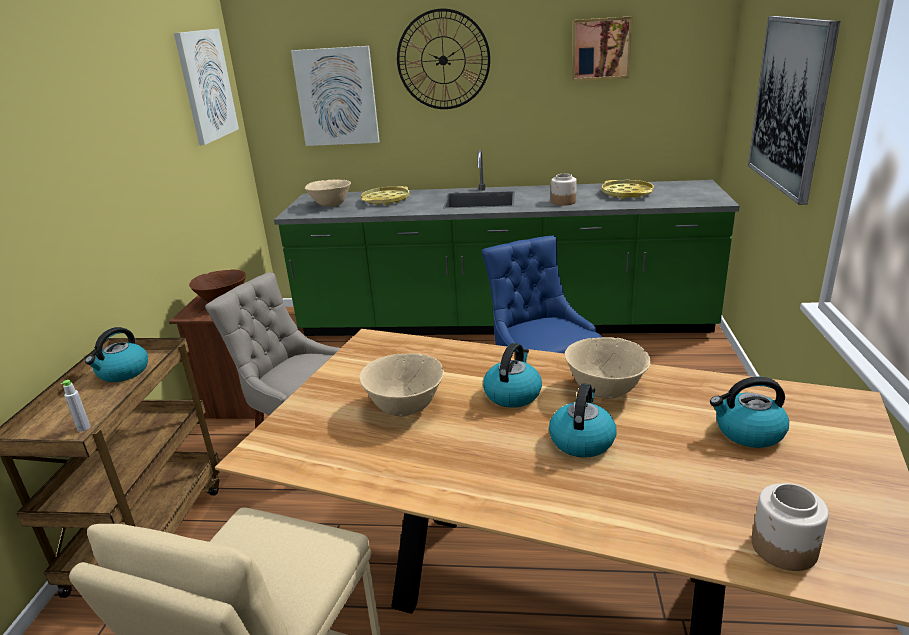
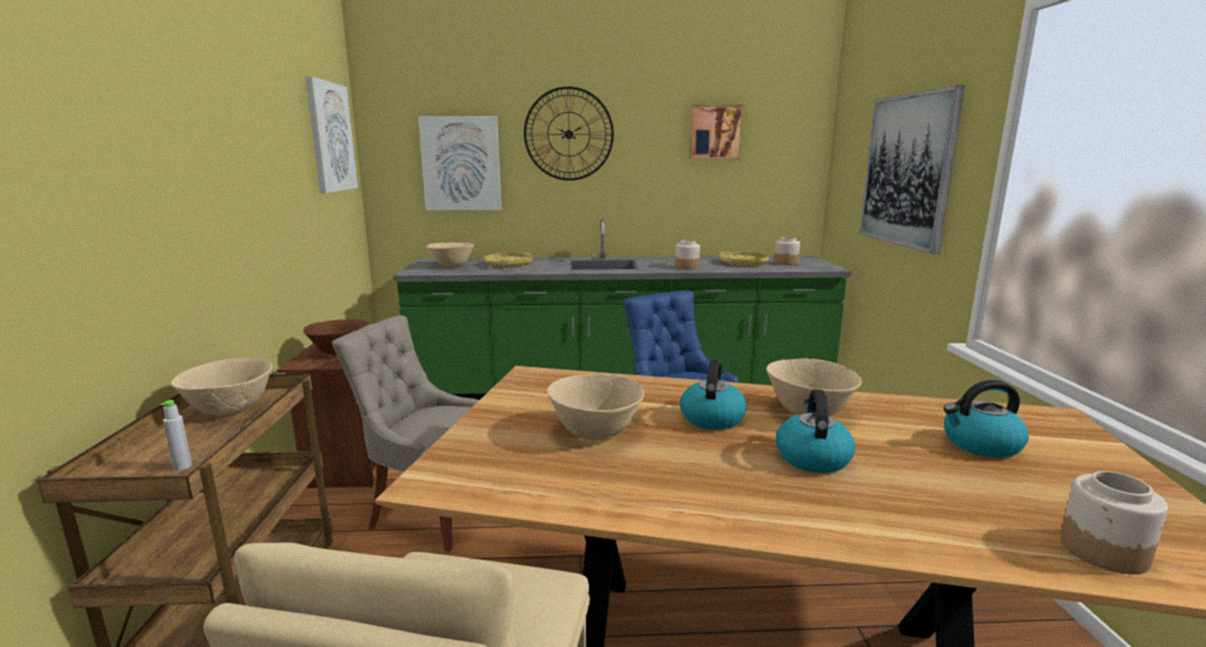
camera: 10 degrees left, 10 degrees down
(123, 372) = (231, 410): kettle -> beige bowl
(673, 193) = (785, 263): none -> jar

